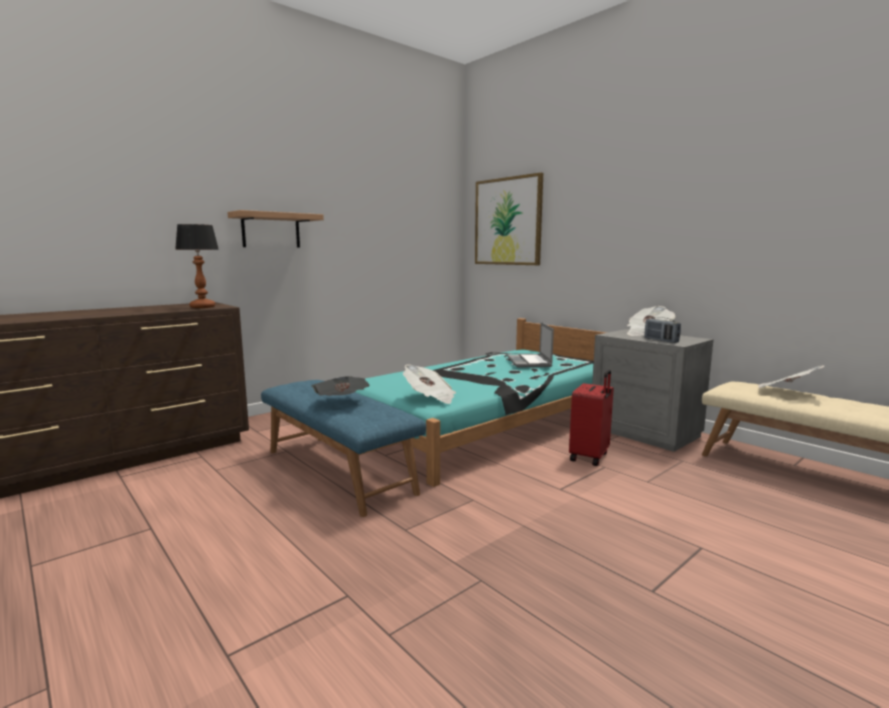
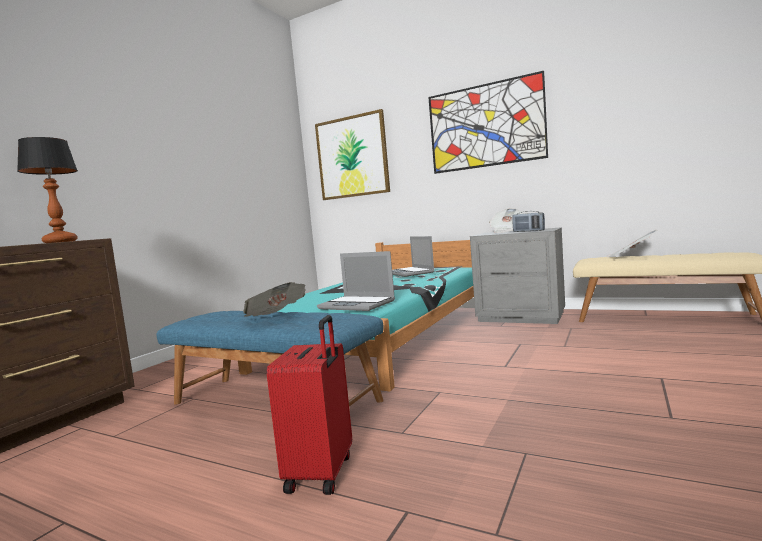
camera: 20 degrees left, 5 degrees down
(271, 230) = (123, 162): shelf -> none
(430, 398) = (358, 305): newspaper -> laptop
(590, 457) = (500, 340): red suitcase -> red suitcase (322, 473)
(648, 204) = (485, 126): none -> picture

